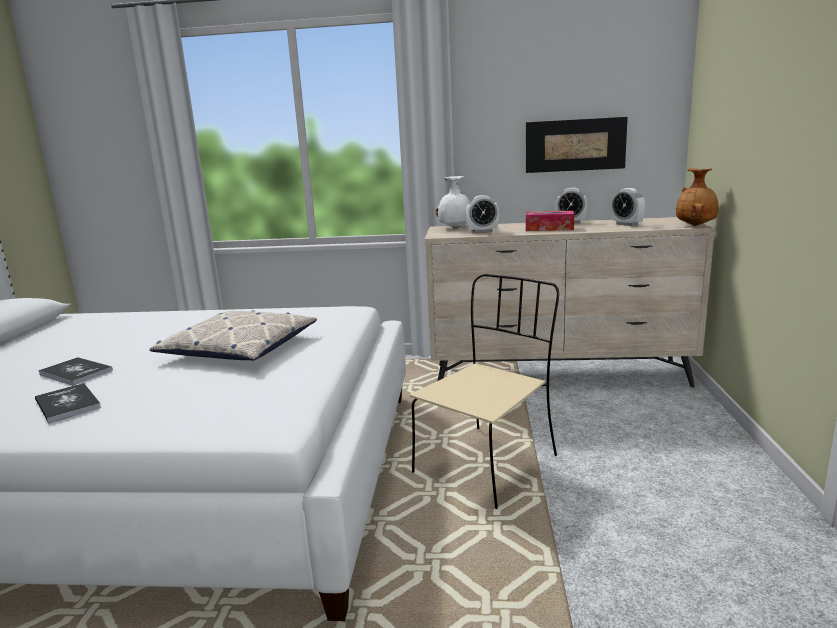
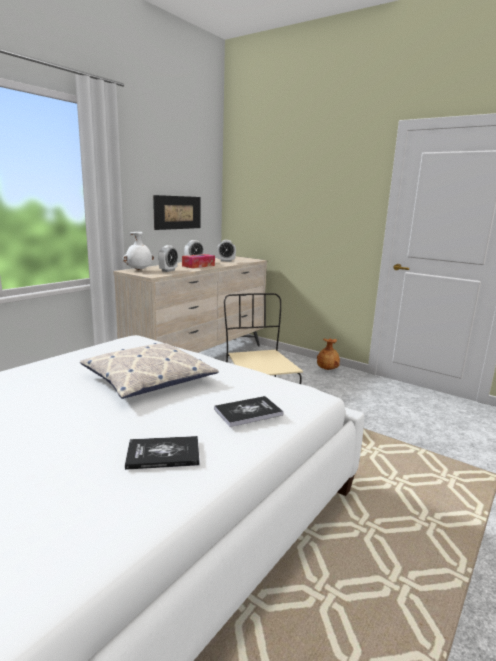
camera: 60 degrees left, 0 degrees up
(76, 372) = (74, 445): book -> book (248, 412)
(696, 225) = (256, 259): brown vase -> brown vase (327, 369)

